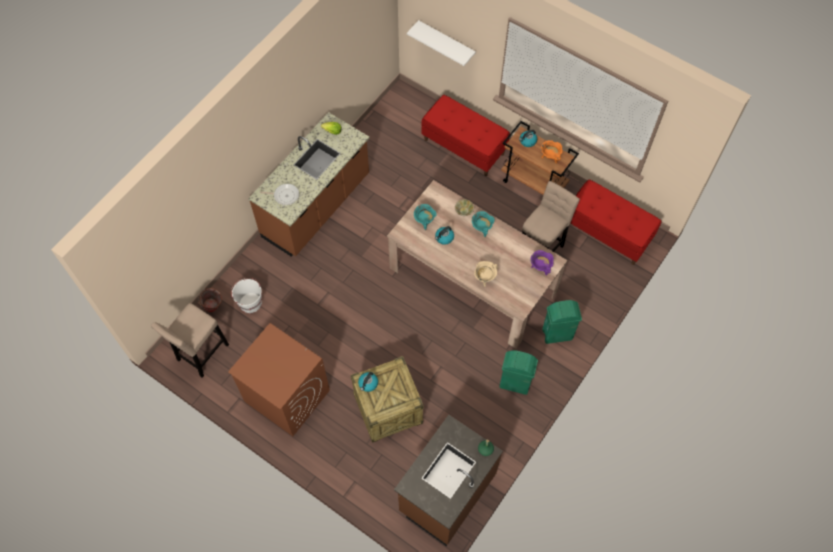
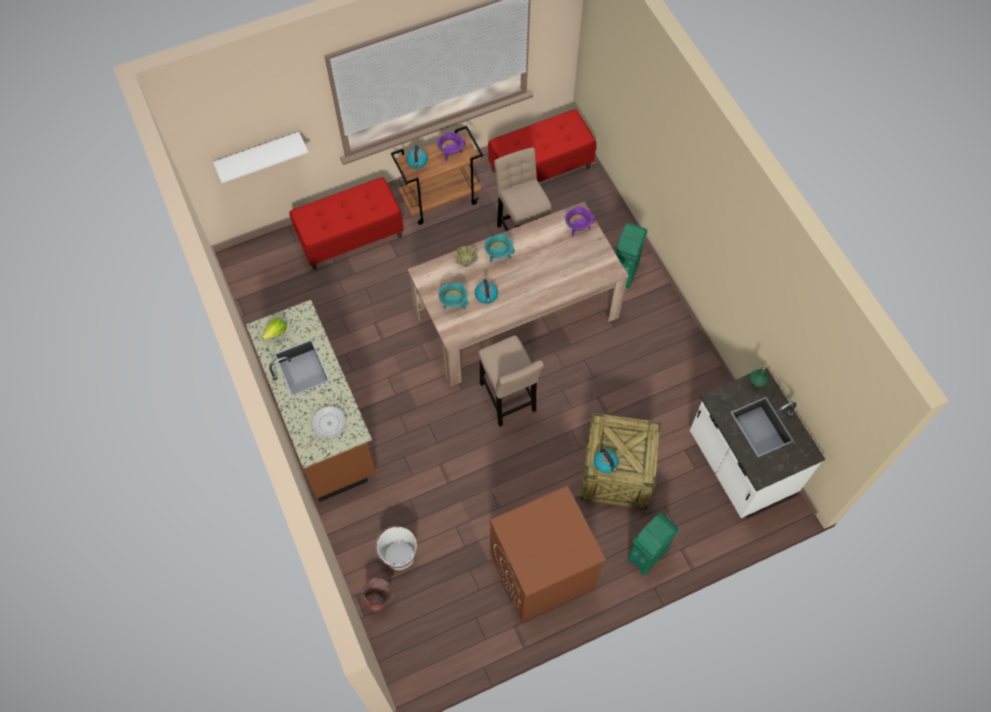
camera: 60 degrees left, 0 degrees up
(201, 355) = (433, 644): beige stool -> beige stool (508, 400)
(446, 493) = (739, 465): brown counter -> white counter
(484, 278) = (558, 283): beige cooking pot -> none
(515, 384) = (656, 339): green trash can -> green trash can (647, 555)
(550, 157) = (450, 153): orange cooking pot -> purple cooking pot

